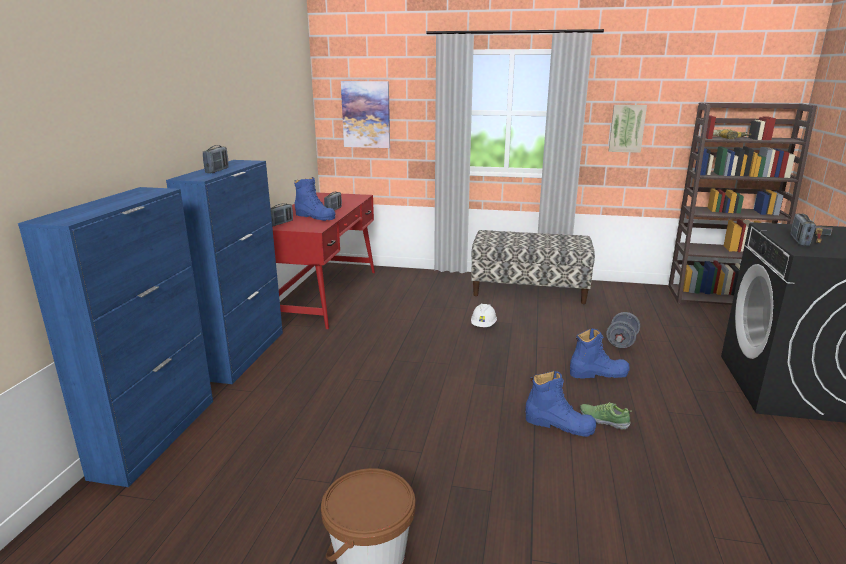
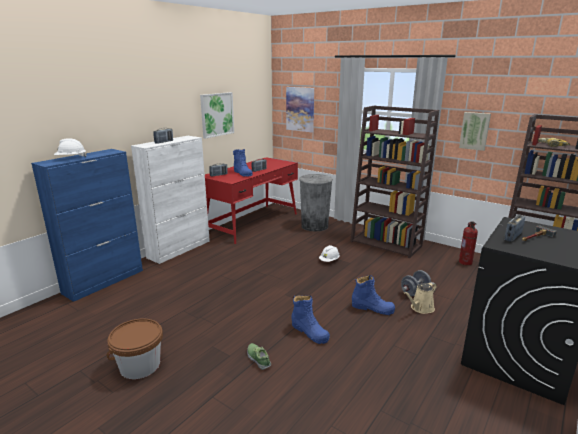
camera: 25 degrees right, 0 degrees up
(94, 207) = (71, 158): none -> white hard hat
(244, 354) = (179, 249): blue cabinet -> white cabinet
(260, 124) = (217, 114): none -> picture
(416, 284) = (314, 226): none -> grey trash can
(529, 291) = (386, 244): bench -> brown bookcase
(603, 420) = (341, 337): shoe -> shoe (258, 359)
(635, 296) = (465, 262): none -> fire extinguisher
(648, 360) = (421, 308): none -> beige watering can

